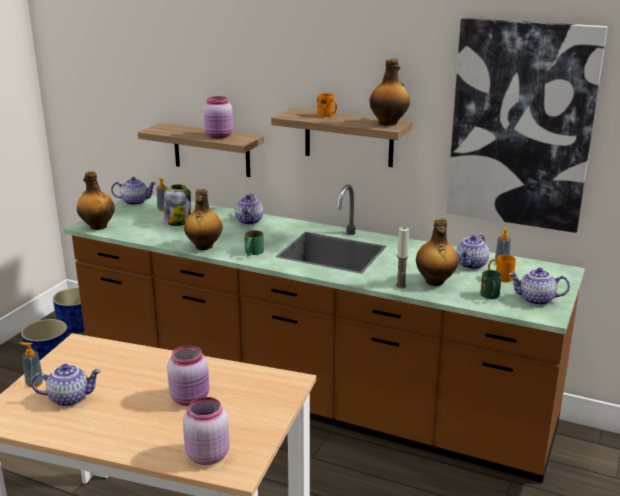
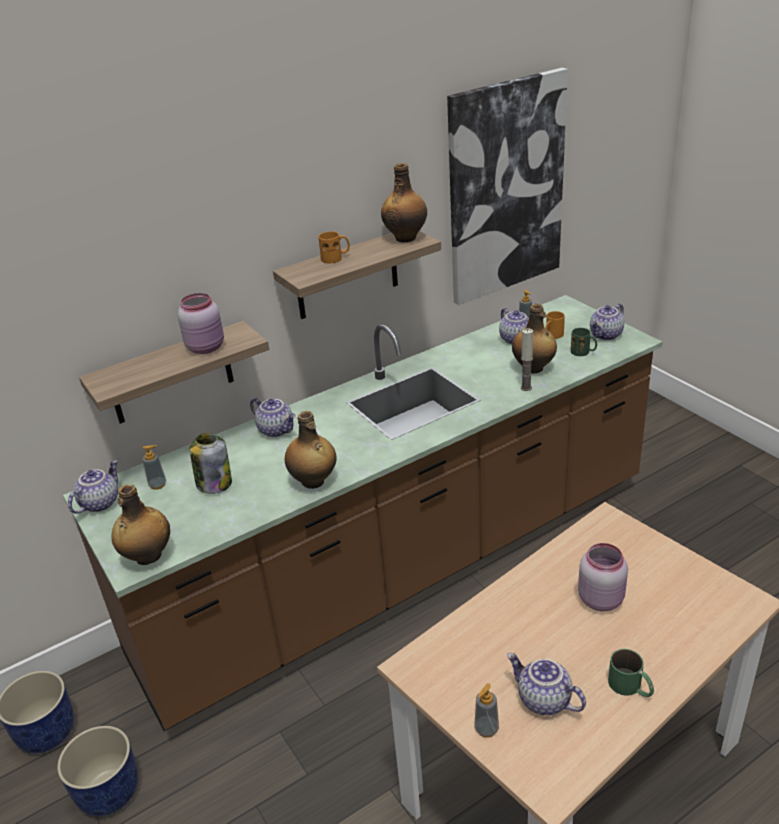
camera: 55 degrees left, 10 degrees up
(70, 398) = (543, 700): teapot -> teapot turned 75 degrees counterclockwise
(206, 455) = (713, 615): pink jar -> none
(252, 253) = (366, 451): green mug -> green mug (631, 687)

